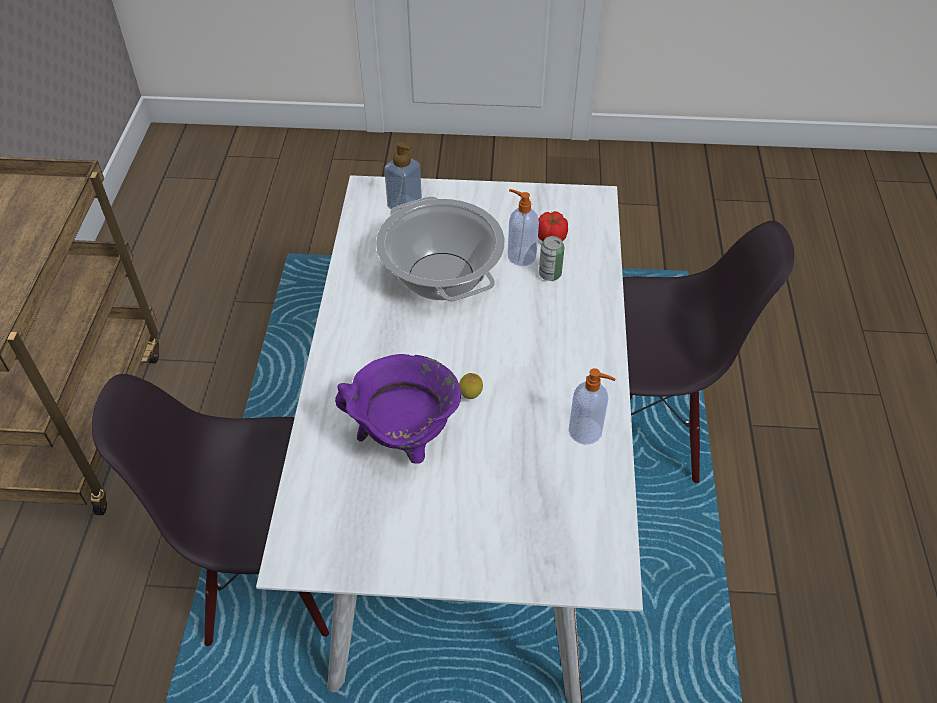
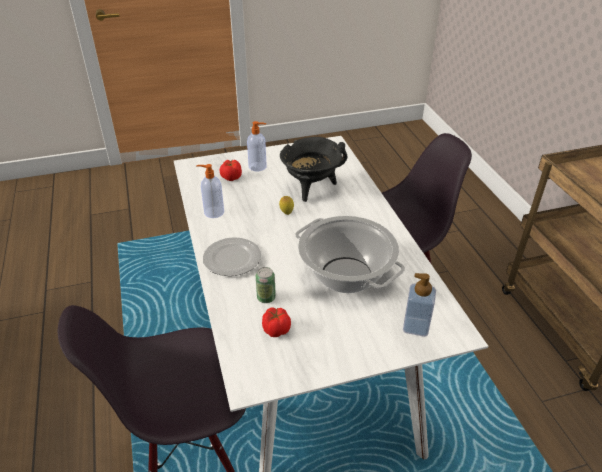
camera: 160 degrees right, 10 degrees down
(405, 439) = (311, 188): purple cooking pot -> black cooking pot
(520, 256) = (295, 307): soap dispenser -> soap dispenser (258, 167)
(536, 512) = (231, 177): none -> tomato
(576, 337) = (233, 259): none -> plate

